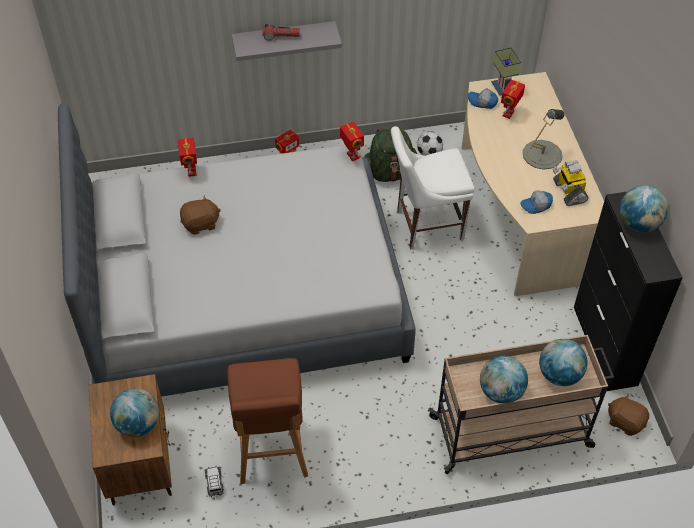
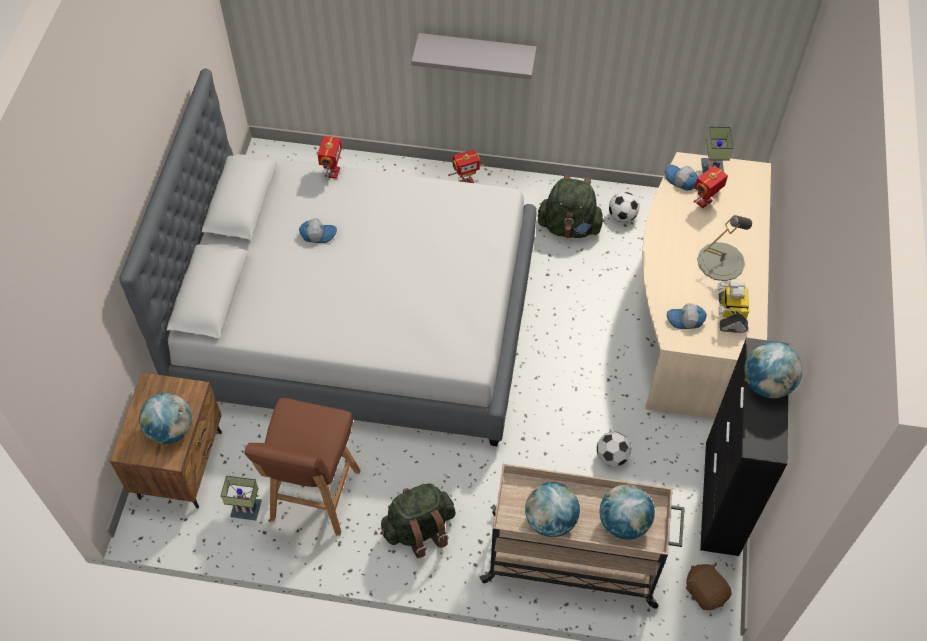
camera: 20 degrees right, 5 degrees up
(201, 224) = (318, 234): brown plush toy -> cap
(214, 483) = (245, 510): toy car -> table lamp
(281, 36) = (469, 49): flashlight -> none
(352, 156) = (509, 203): toy robot -> none
(373, 449) = (419, 529): none -> green backpack
(426, 225) = (582, 298): white chair -> none
(505, 341) = (612, 456): none -> football

